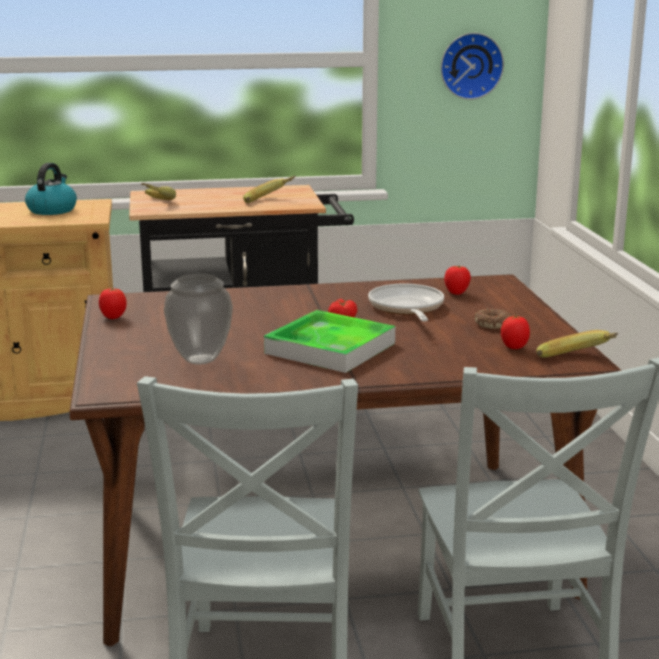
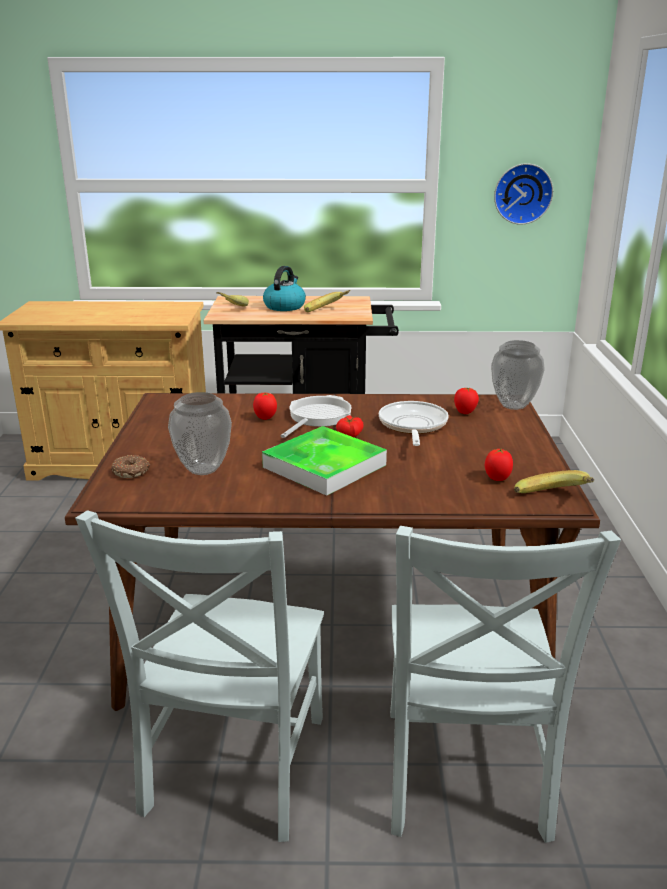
camera: 10 degrees right, 5 degrees up
(52, 210) = (149, 310): kettle -> kettle (284, 306)
(113, 318) = (152, 418): tomato -> tomato (265, 418)
(300, 306) = (317, 417): none -> frying pan
(493, 324) = (487, 450): donut -> donut (131, 472)
(505, 285) = (514, 406): none -> vase

